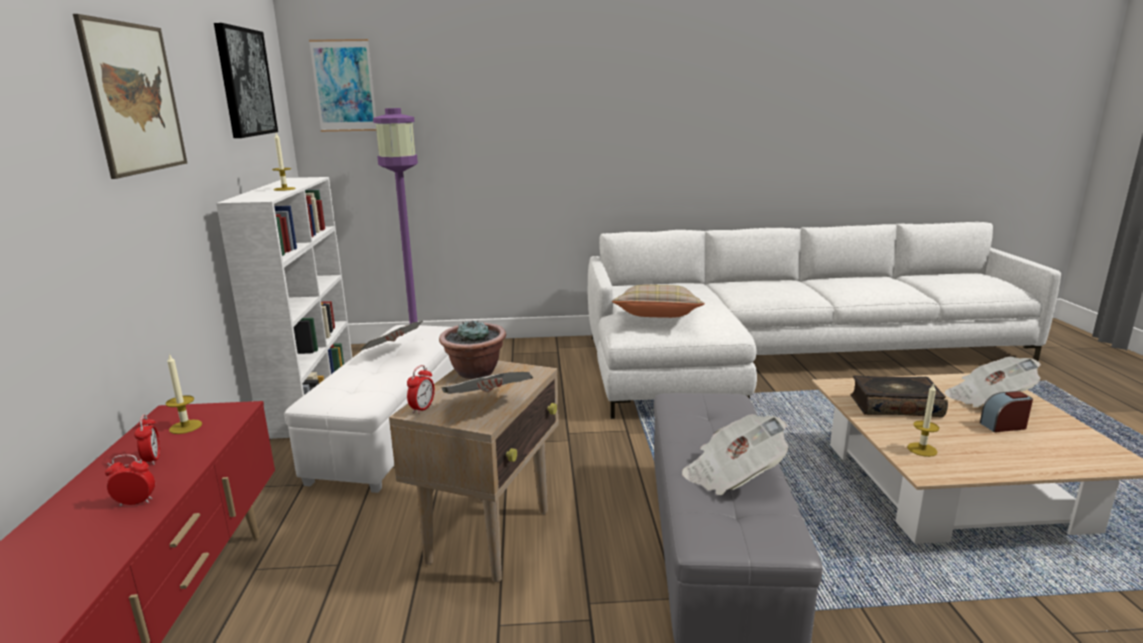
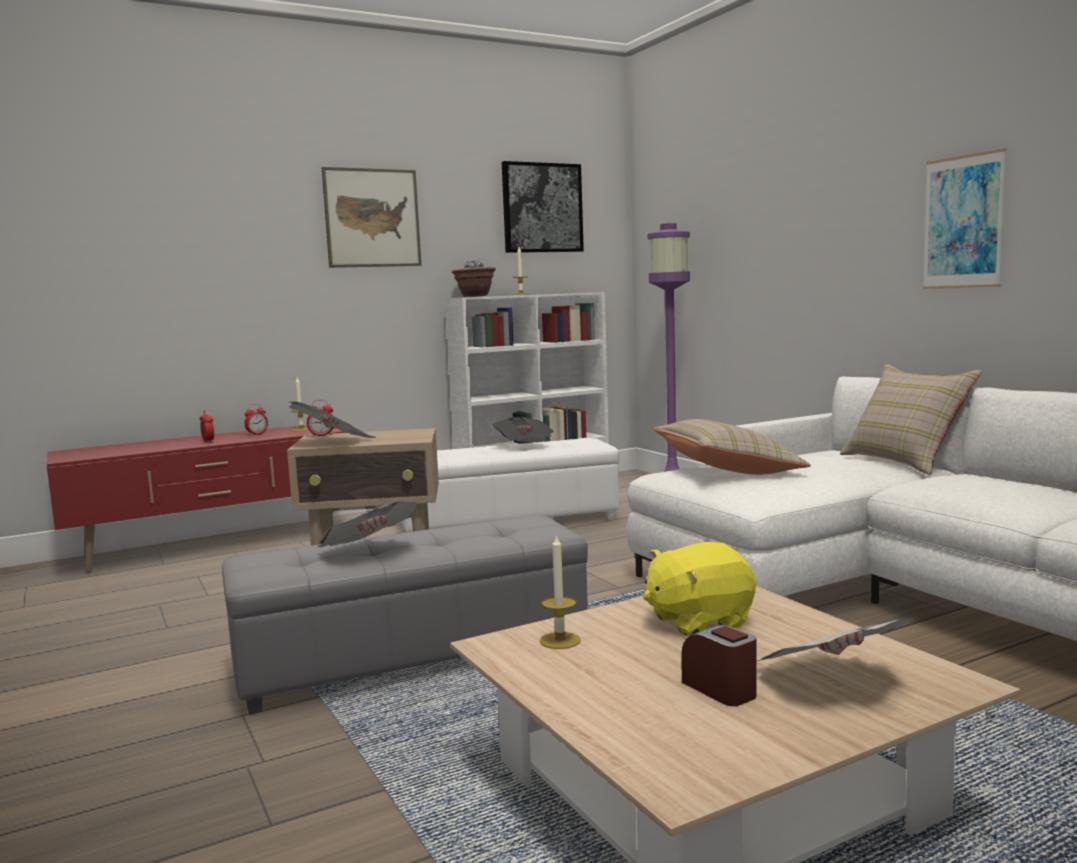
camera: 65 degrees right, 10 degrees down
(344, 86) = (662, 206): picture -> picture (963, 222)
(475, 372) = (400, 432): potted plant -> potted plant (474, 296)
(677, 283) = (905, 462): none -> beige pillow
(895, 406) = (698, 620): book -> yellow plush toy

